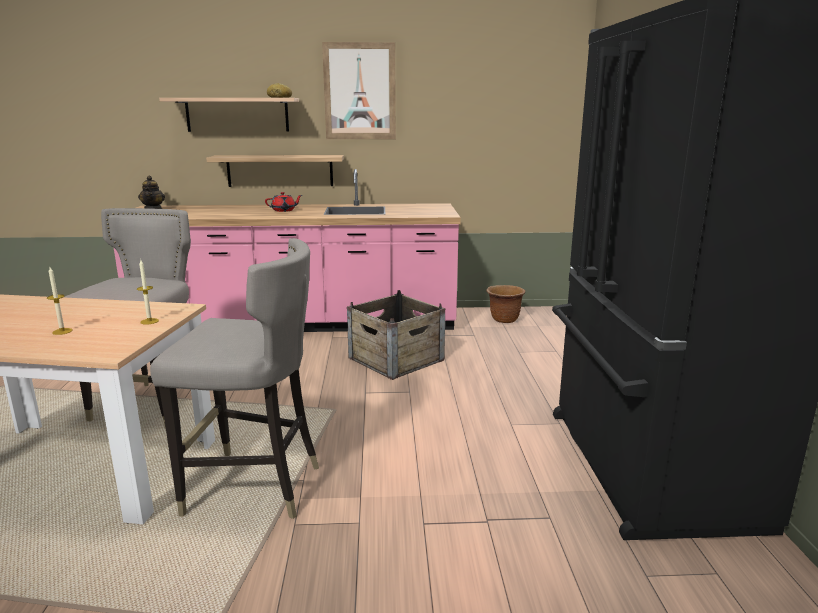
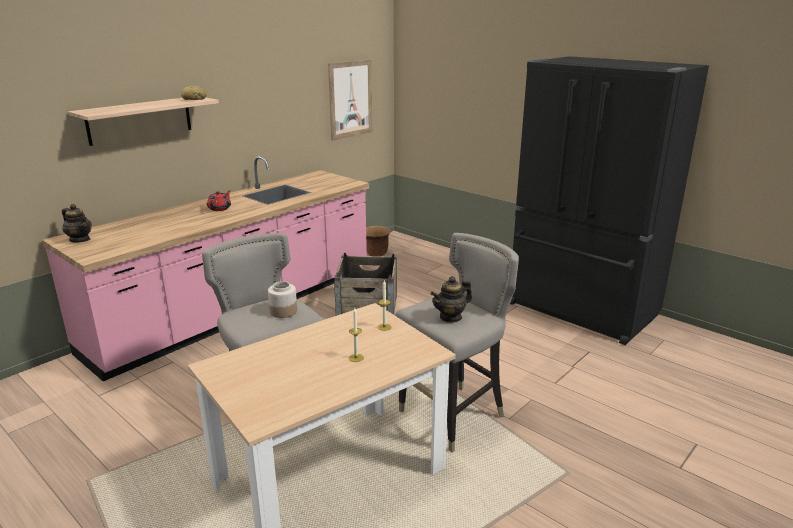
camera: 45 degrees left, 5 degrees up
(137, 287) = (283, 312): none -> jar
(215, 336) = (451, 317): none -> teapot
(280, 170) = (185, 169): shelf -> none
(359, 91) = (247, 83): picture -> picture (350, 99)

